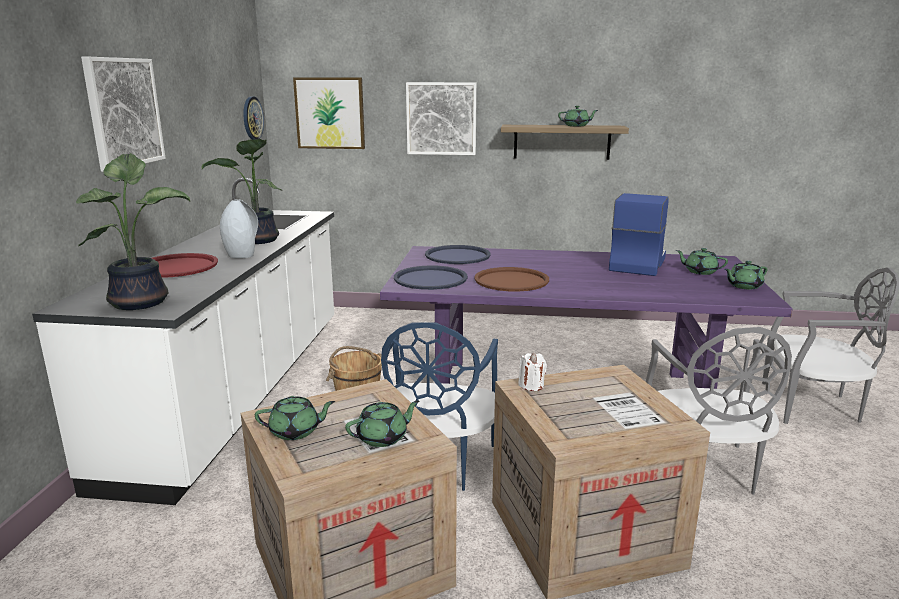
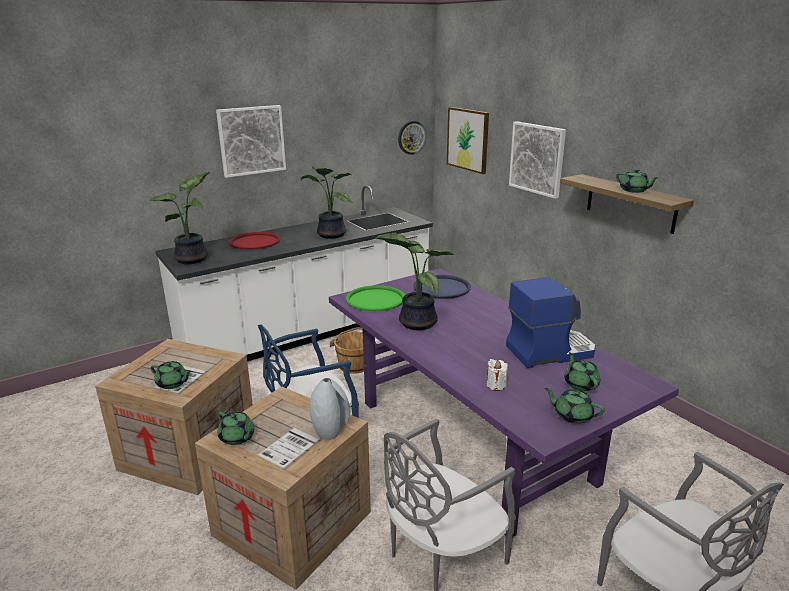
camera: 50 degrees right, 5 degrees up
(242, 255) = (296, 243): grey vase -> grey vase (330, 430)
(296, 431) = (159, 359): green teapot -> green teapot (237, 437)
(430, 279) = (375, 299): blue tray -> green tray
(511, 280) = (415, 322): brown tray -> potted plant
(531, 385) = (287, 400): white candle -> white candle (496, 385)

